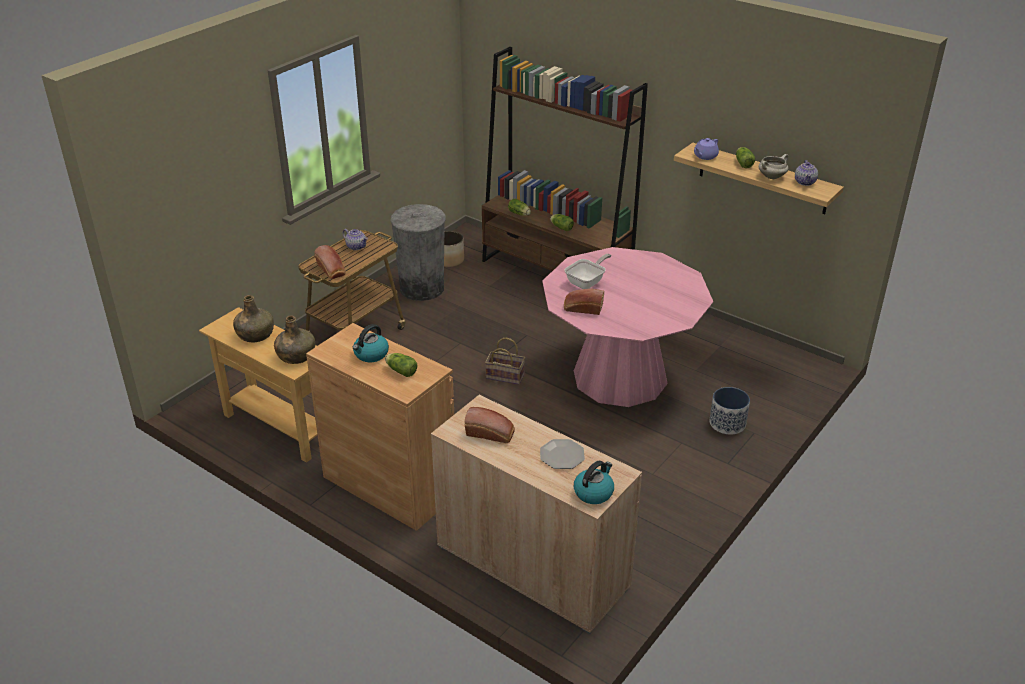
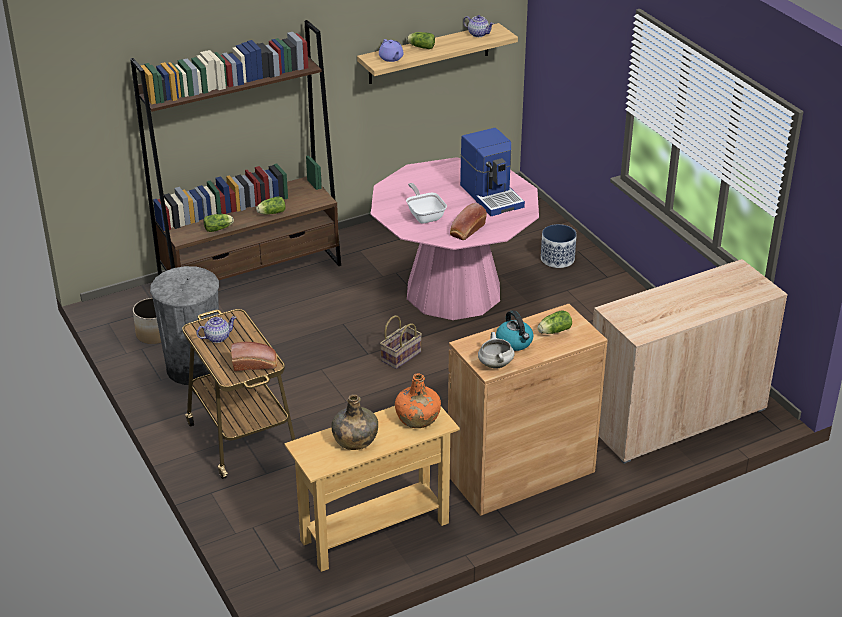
camera: 65 degrees left, 0 degrees up
(296, 356) = (417, 418): green bottle -> orange bottle
(491, 434) = (655, 315): bread -> none
(562, 455) = (703, 288): plate -> none
(593, 492) = (756, 286): kettle -> none
(653, 307) = (492, 196): none -> coffee machine
(772, 177) = (456, 43): white cooking pot -> white cooking pot (495, 364)

